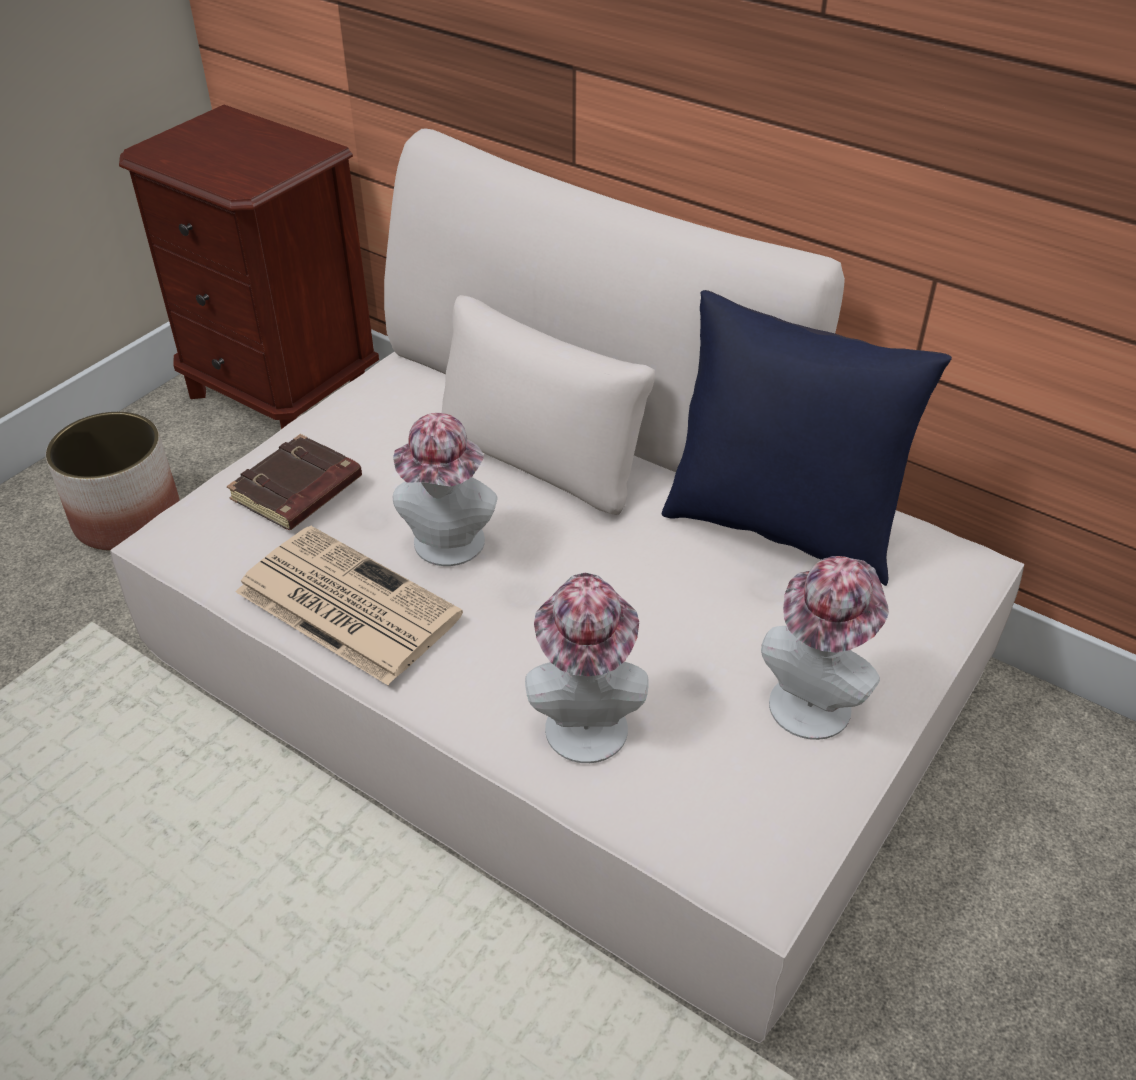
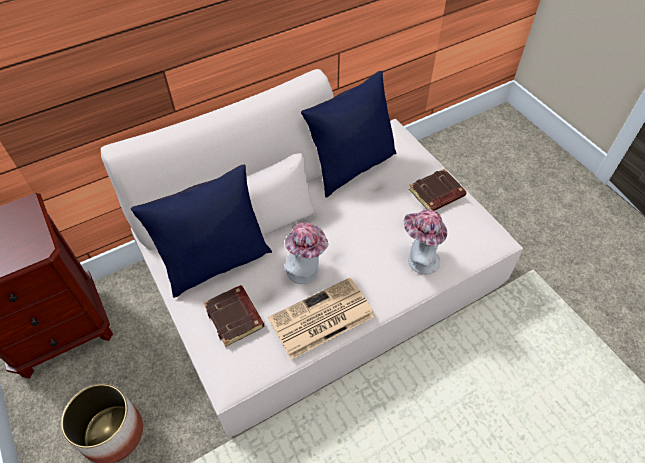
camera: 65 degrees left, 10 degrees up
(406, 429) = (216, 262): none -> blue pillow
(814, 698) = (436, 194): hat -> brown book

